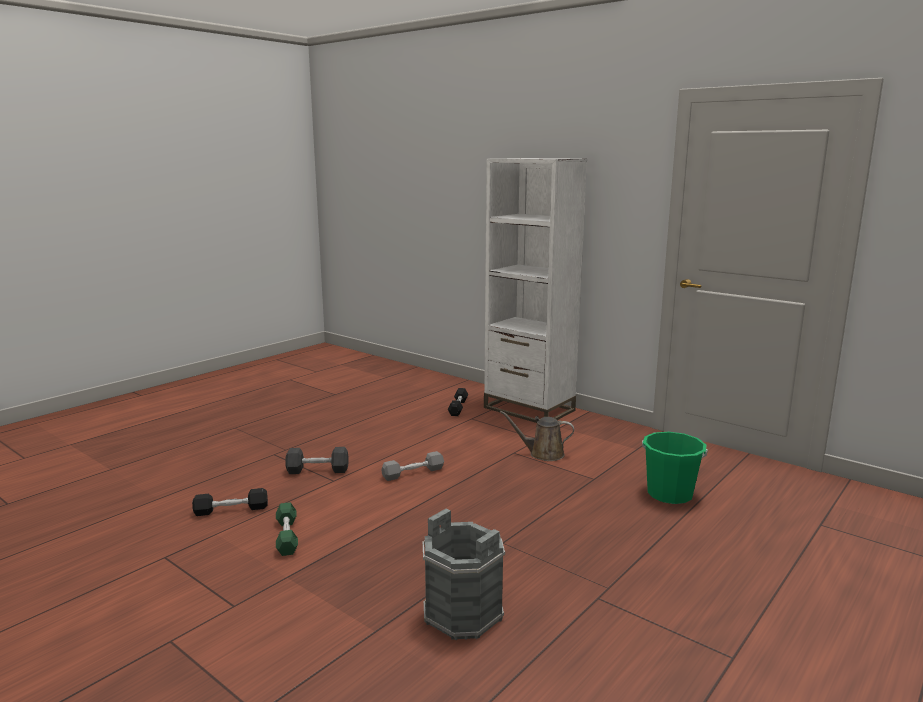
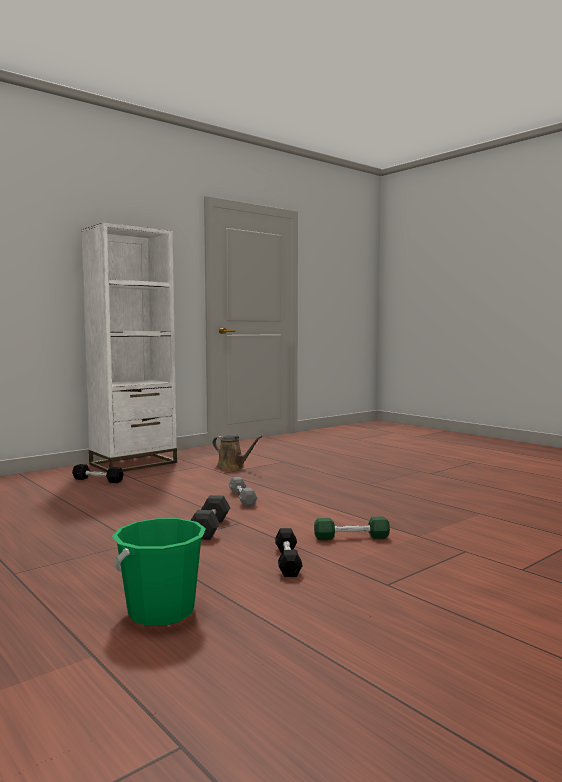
camera: 80 degrees left, 10 degrees down
(462, 614) = (455, 496): grey bucket -> none
(543, 454) = (232, 467): brown watering can -> brown watering can turned 75 degrees counterclockwise
(669, 494) = (313, 452): green bucket -> green bucket (161, 612)

